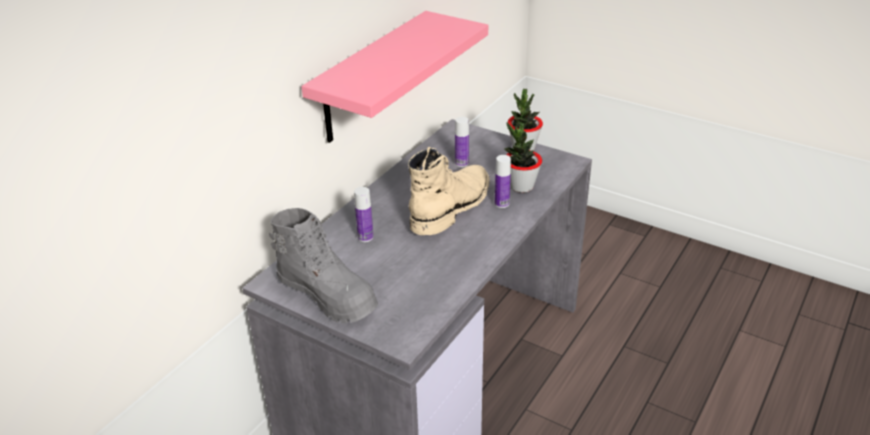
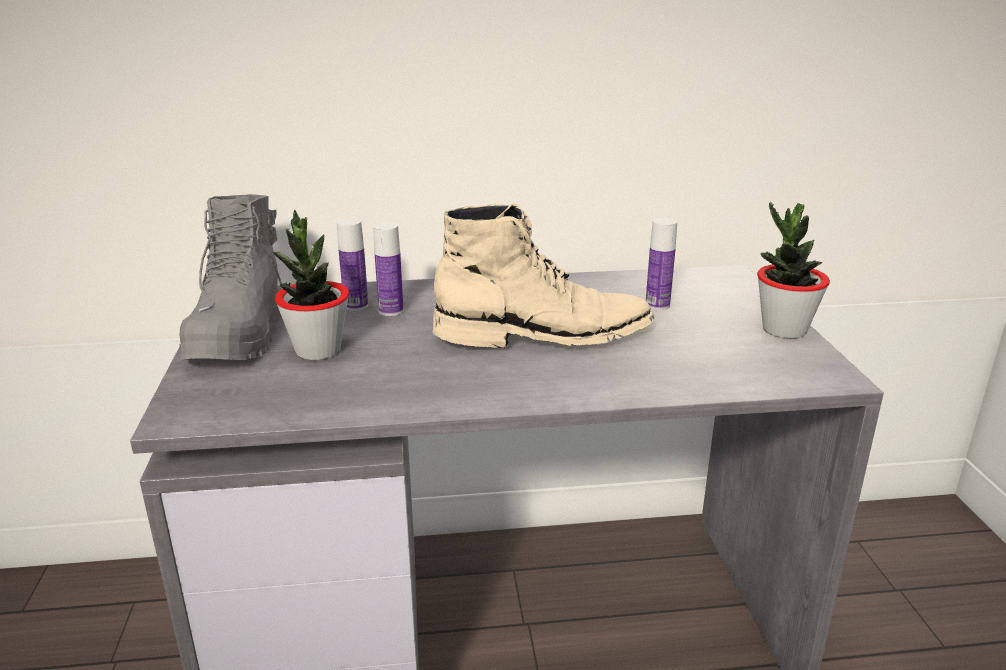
camera: 50 degrees right, 10 degrees down
(371, 78) = (549, 105): pink shelf -> none
(502, 203) = (613, 365): bottle -> bottle (356, 306)
(521, 186) = (685, 363): potted plant -> potted plant (318, 350)

